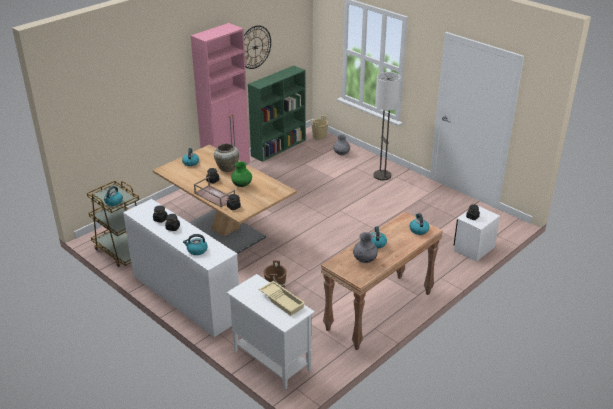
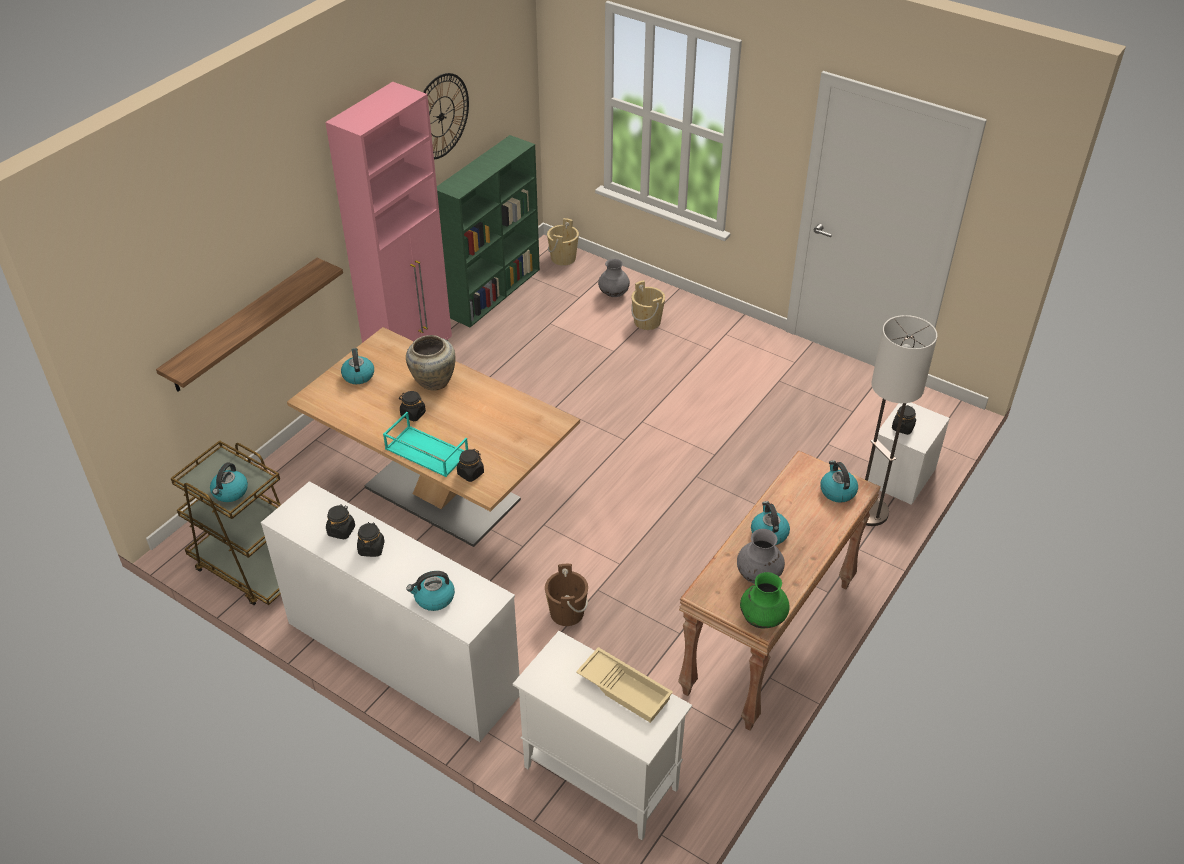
camera: 10 degrees left, 10 degrees up
(138, 130) = (244, 325): none -> shelf
(214, 196) = (425, 451): brown tray -> turquoise tray
(242, 185) = (473, 419): green vase -> green vase (762, 619)
(355, 167) = (647, 322): none -> beige bucket
(382, 175) = (699, 334): floor lamp -> floor lamp (869, 511)

